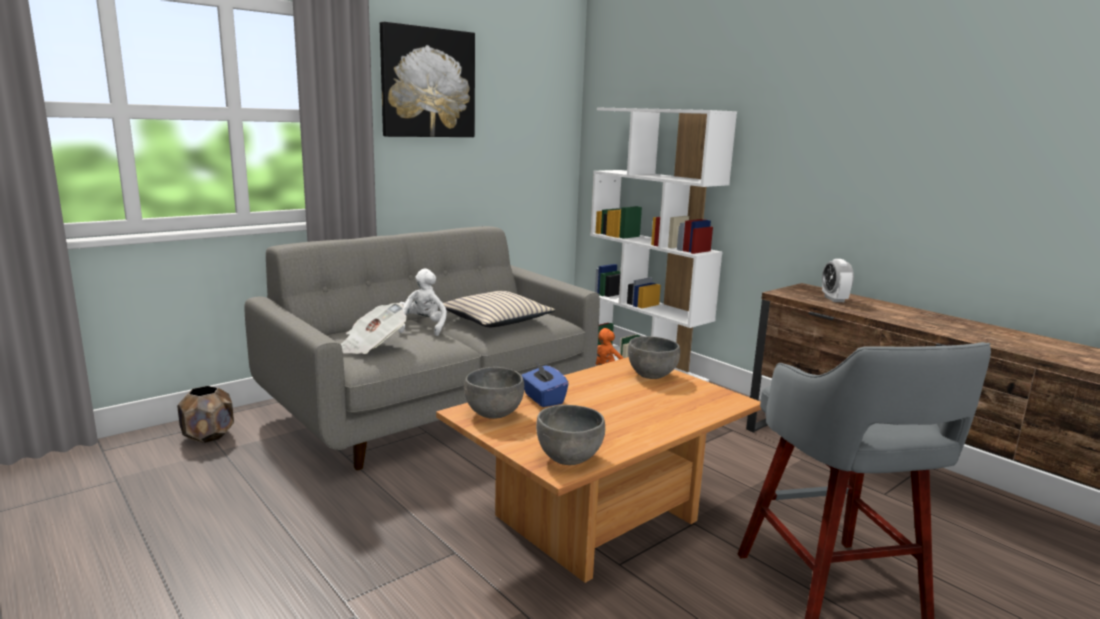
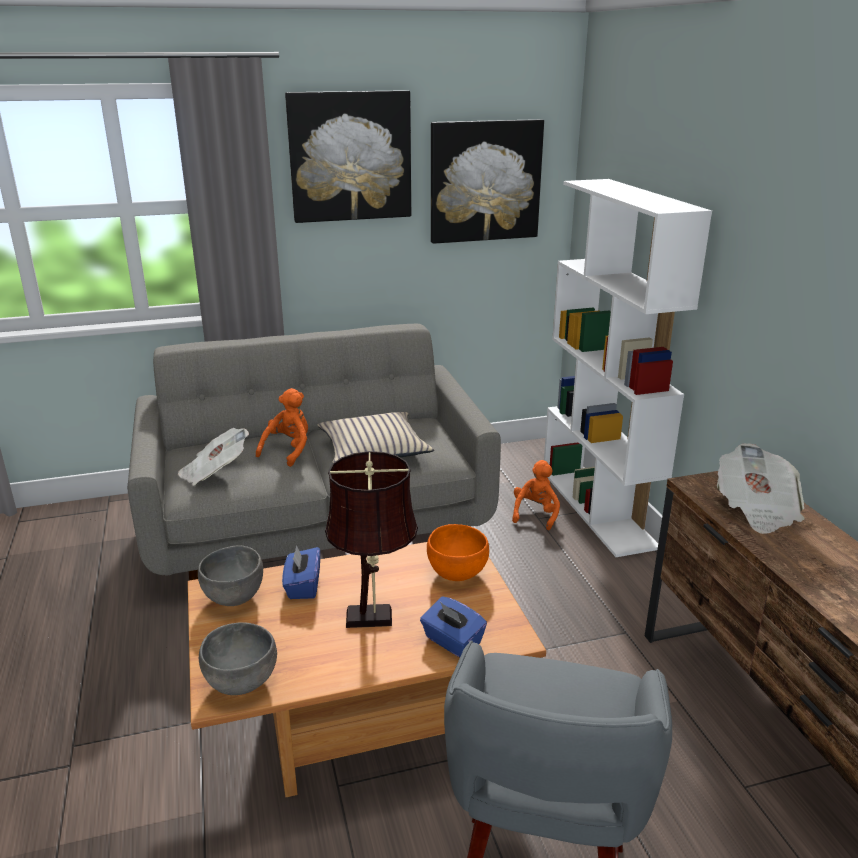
camera: 25 degrees right, 10 degrees up
(209, 436) = (103, 522): brown planter -> none
(422, 327) = (288, 450): white plush toy -> orange plush toy
(523, 113) = (485, 181): none -> picture
(623, 406) = (374, 618): none -> brown table lamp
(651, 375) = (456, 573): grey bowl -> orange bowl
(697, 409) = (452, 641): none -> blue tissue box
(834, 299) = (756, 509): alarm clock -> newspaper

